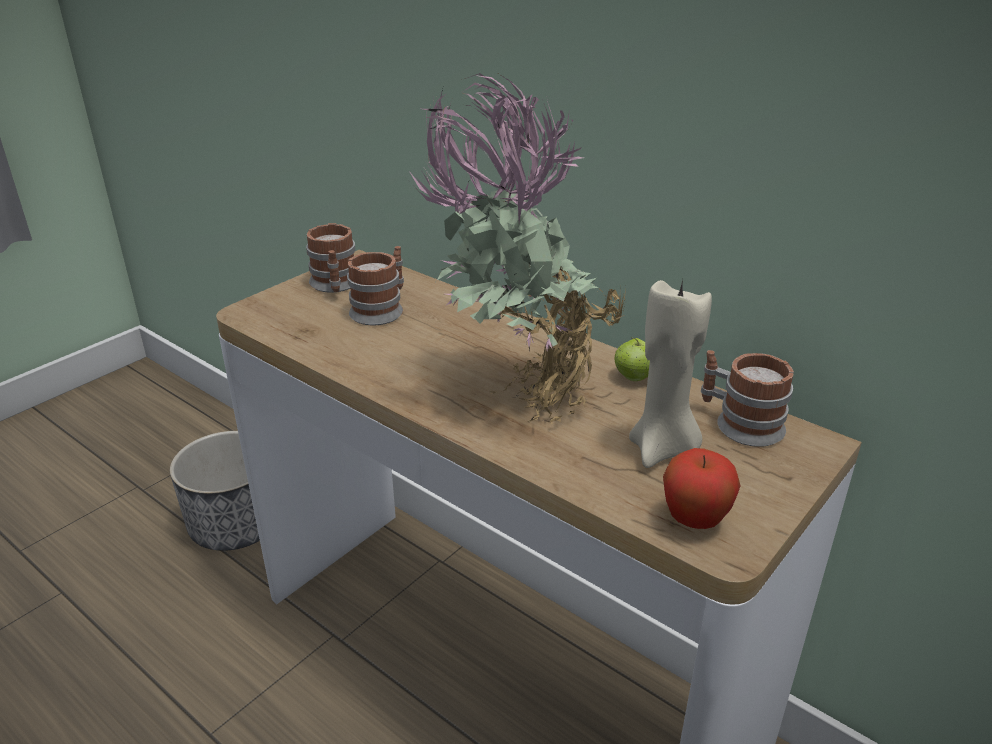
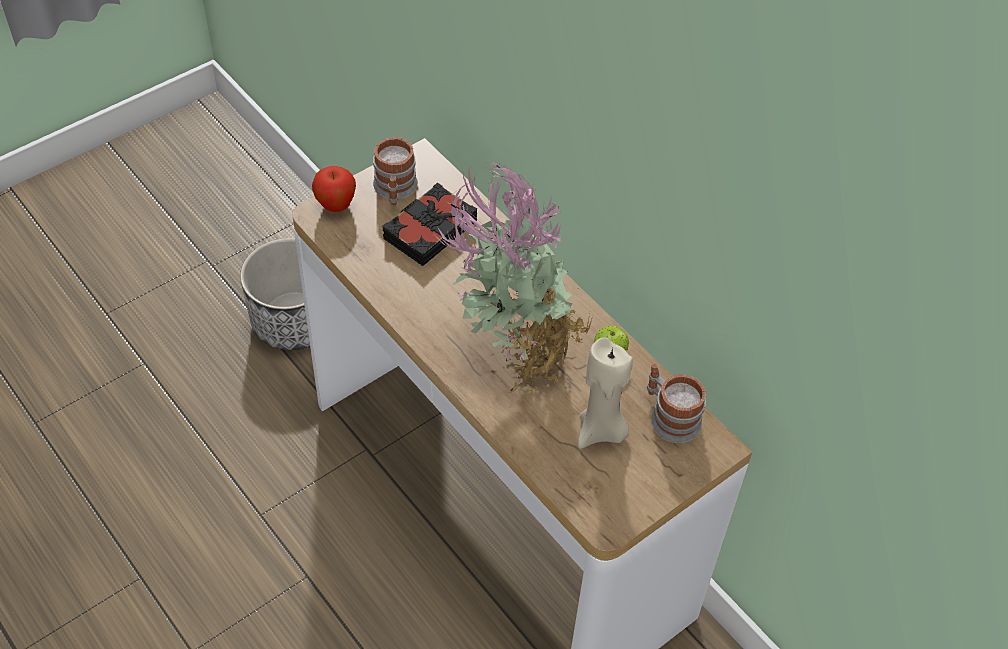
camera: 10 degrees right, 20 degrees up
(382, 309) = (429, 230): mug -> black book
(694, 521) = (595, 498): apple -> apple (336, 206)

